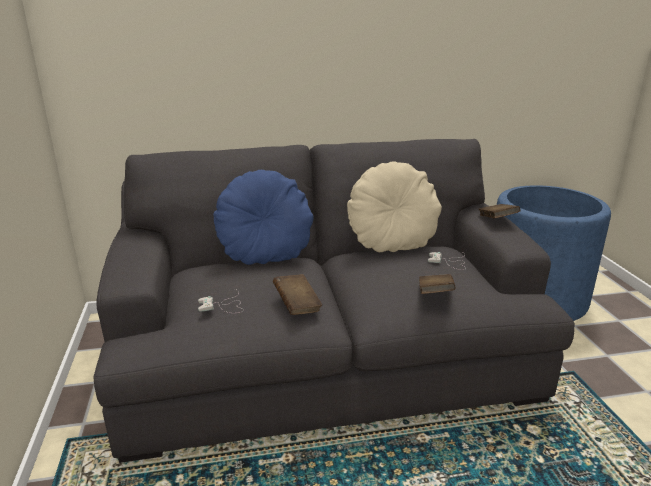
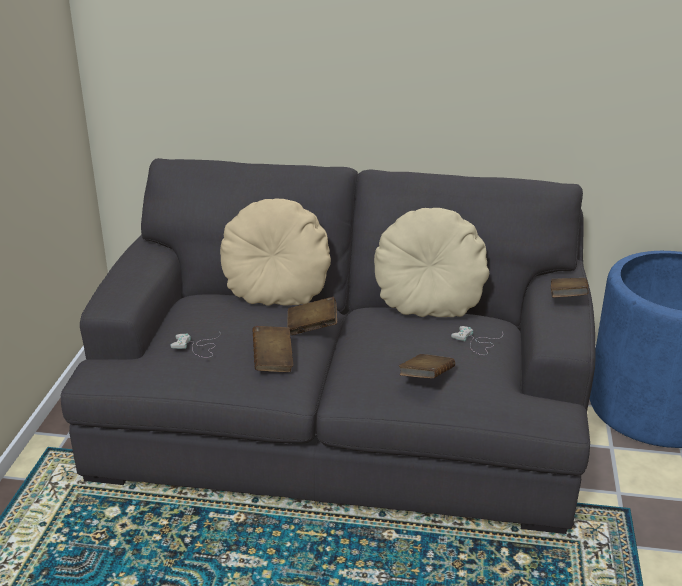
camera: 20 degrees right, 5 degrees up
(265, 257) = (277, 297): blue pillow -> beige pillow
(313, 274) = (312, 327): none -> brown book

